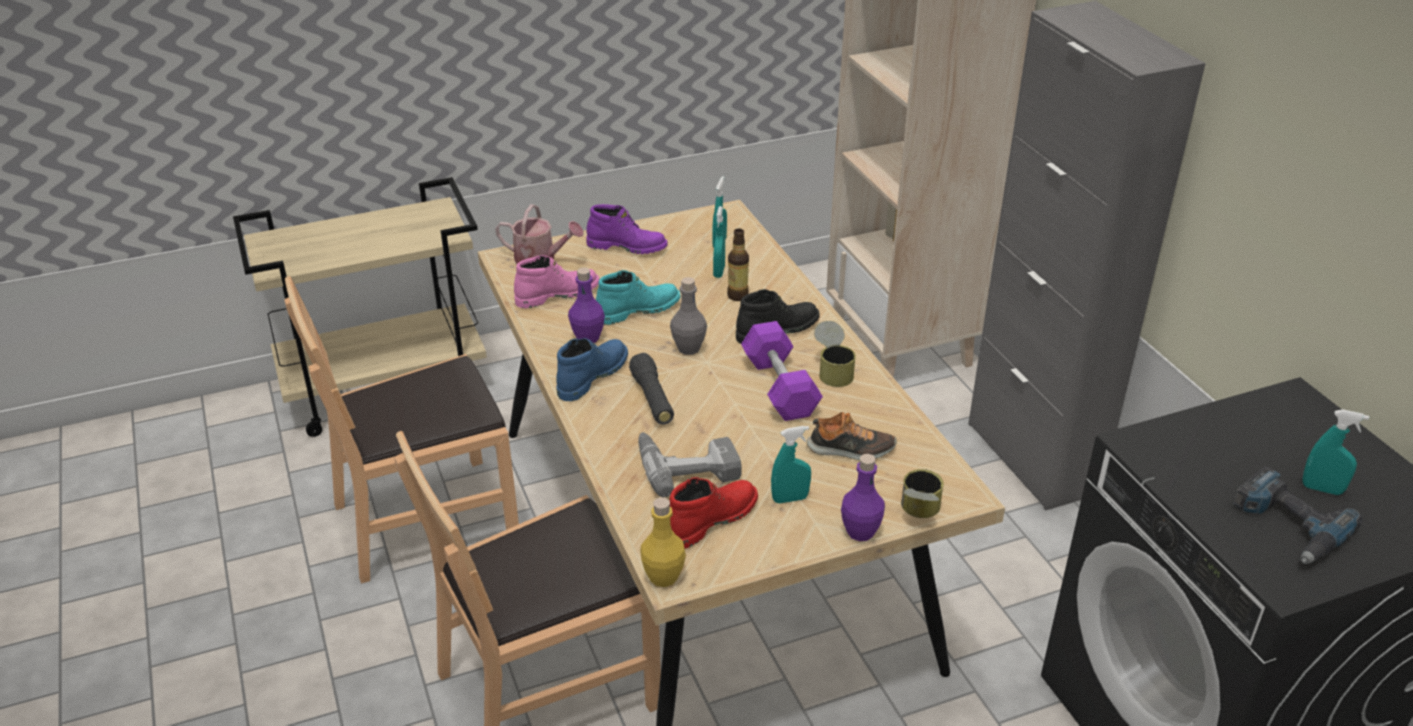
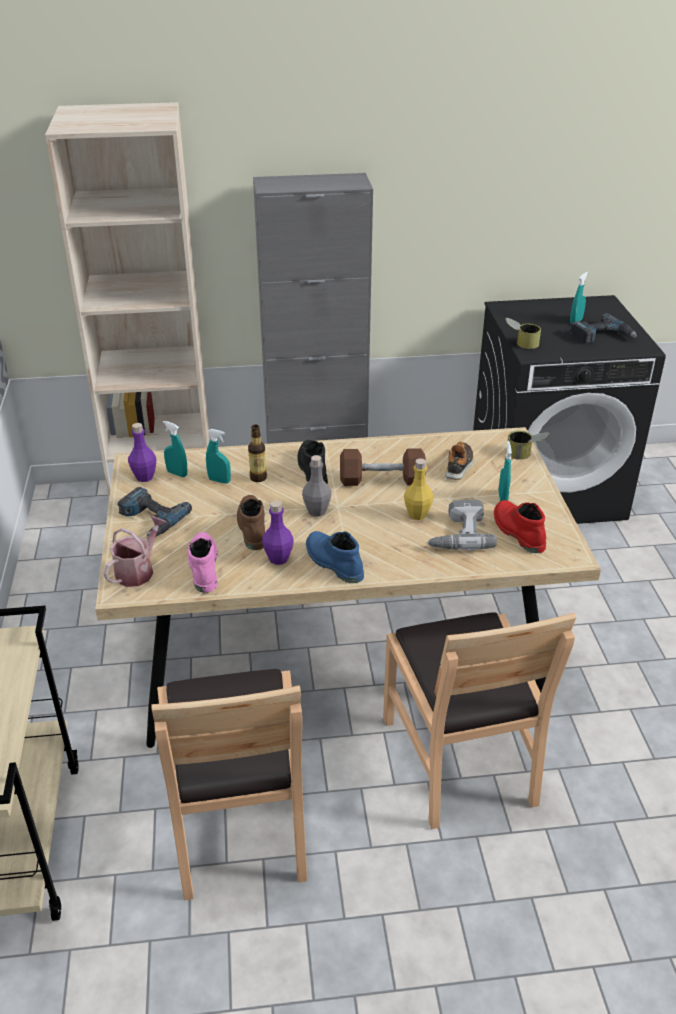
camera: 75 degrees left, 0 degrees up
(627, 246) = (150, 519): purple boot -> power drill
(638, 310) = (251, 527): turquoise boot -> brown boot
(652, 399) = (375, 537): black flashlight -> none
(663, 577) = (570, 560): yellow bottle -> yellow bottle (417, 514)
(780, 387) = (382, 480): purple dumbbell -> brown dumbbell
(833, 370) = (371, 456): can -> can (520, 344)
(860, 532) = (539, 478): purple bottle -> purple bottle (144, 477)

